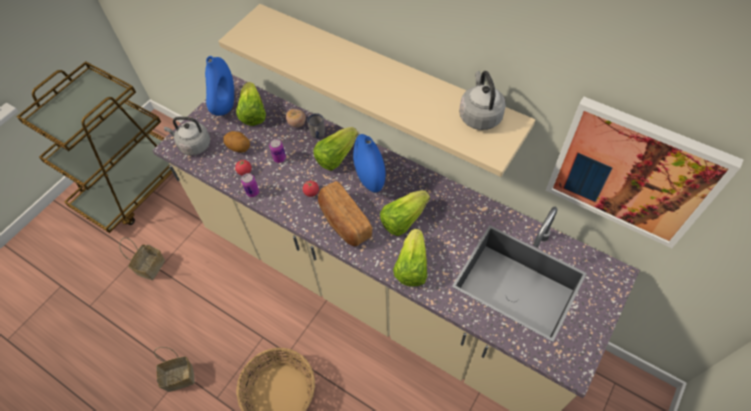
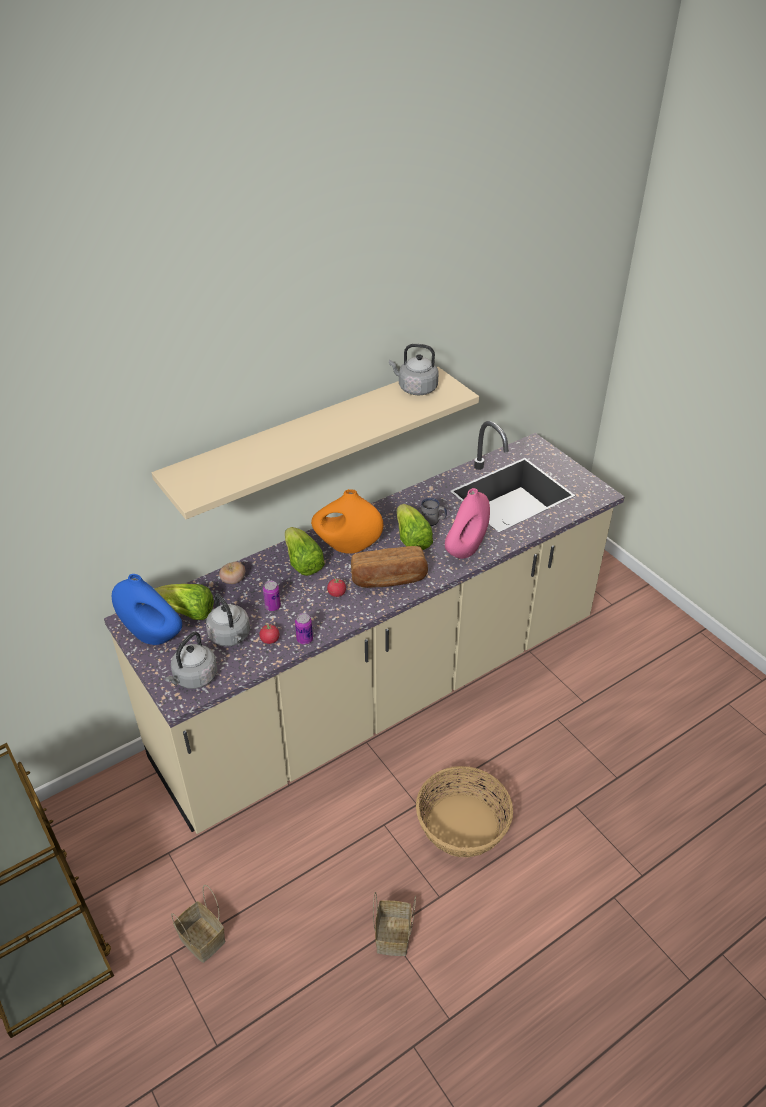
camera: 70 degrees left, 15 degrees down
(239, 147) = (230, 637): potato -> grey kettle
(317, 135) = (262, 569): grey mug -> grey mug (433, 522)
(369, 178) = (347, 547): blue vase -> orange vase
(411, 266) = (466, 549): lettuce -> pink vase
(632, 173) = (506, 353): picture -> none

